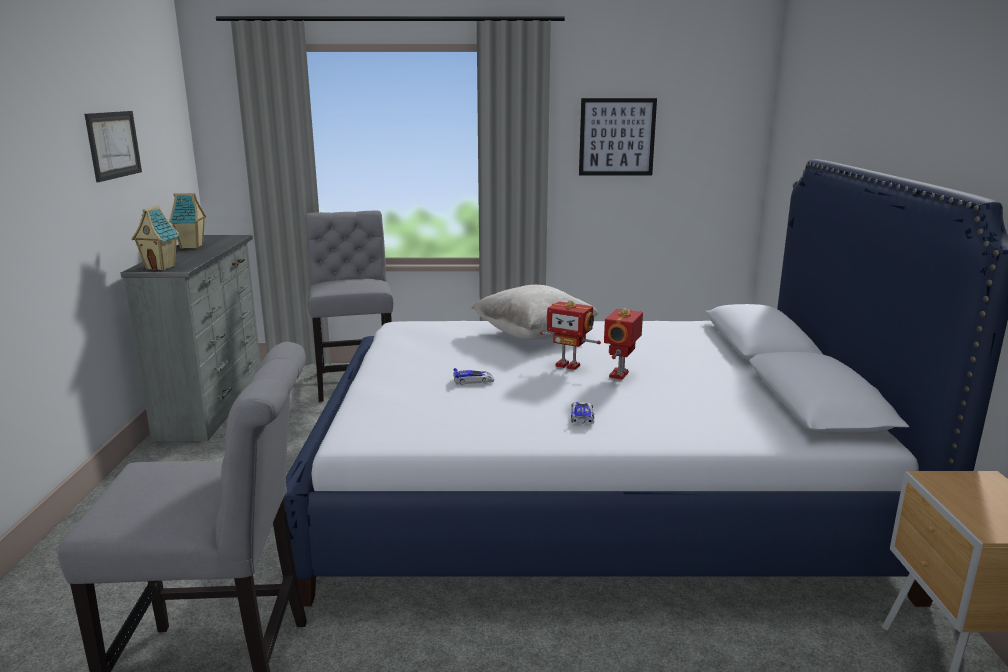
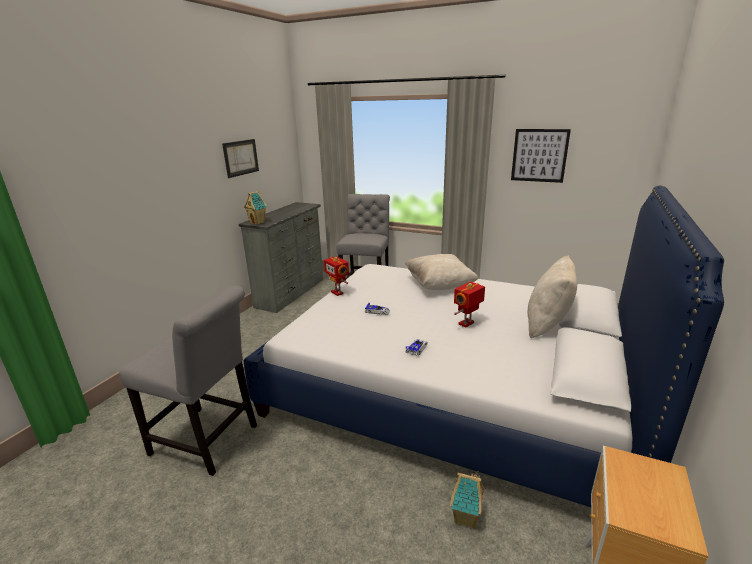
camera: 25 degrees right, 5 degrees up
(192, 246) = (285, 210): toy house -> toy house (466, 518)
(568, 365) = (440, 311): toy robot -> toy robot (337, 292)
(722, 360) = (547, 324): none -> beige pillow

